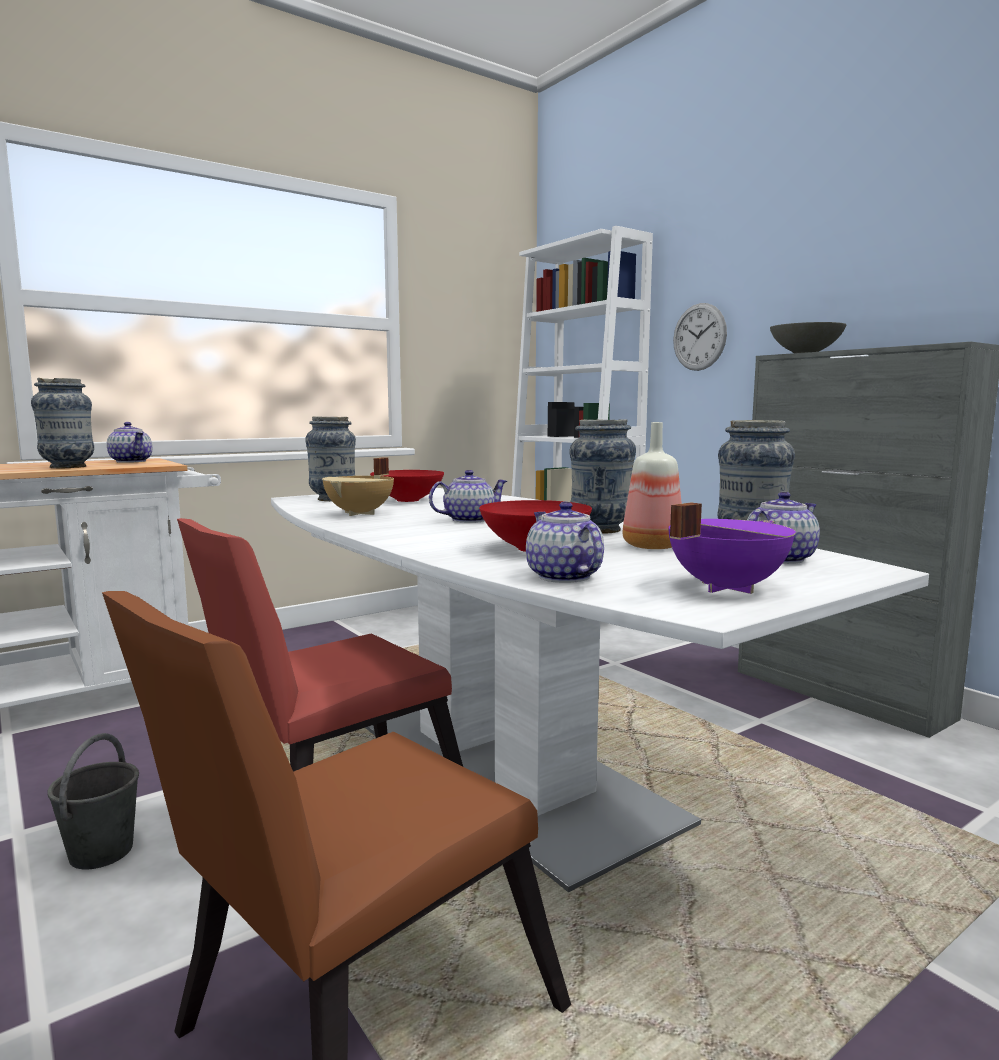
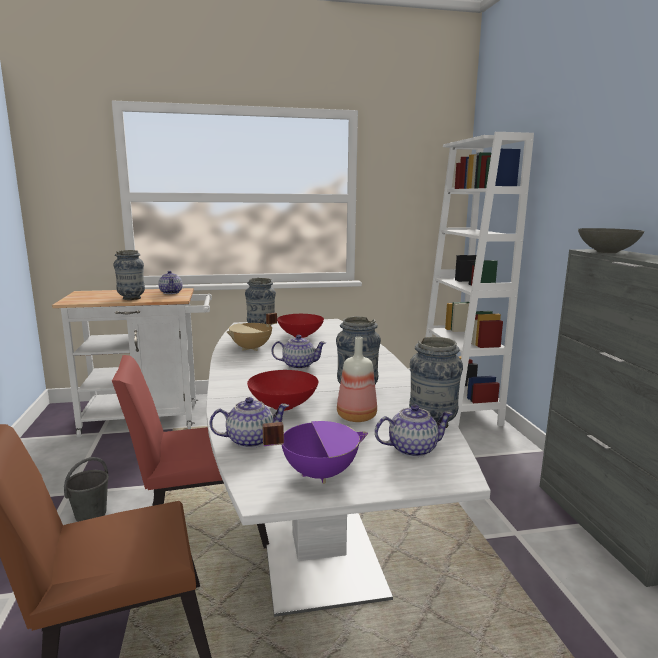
camera: 25 degrees right, 5 degrees up
(563, 577) = (250, 440): teapot -> teapot turned 75 degrees clockwise
(699, 337) = (558, 219): wall clock -> none

